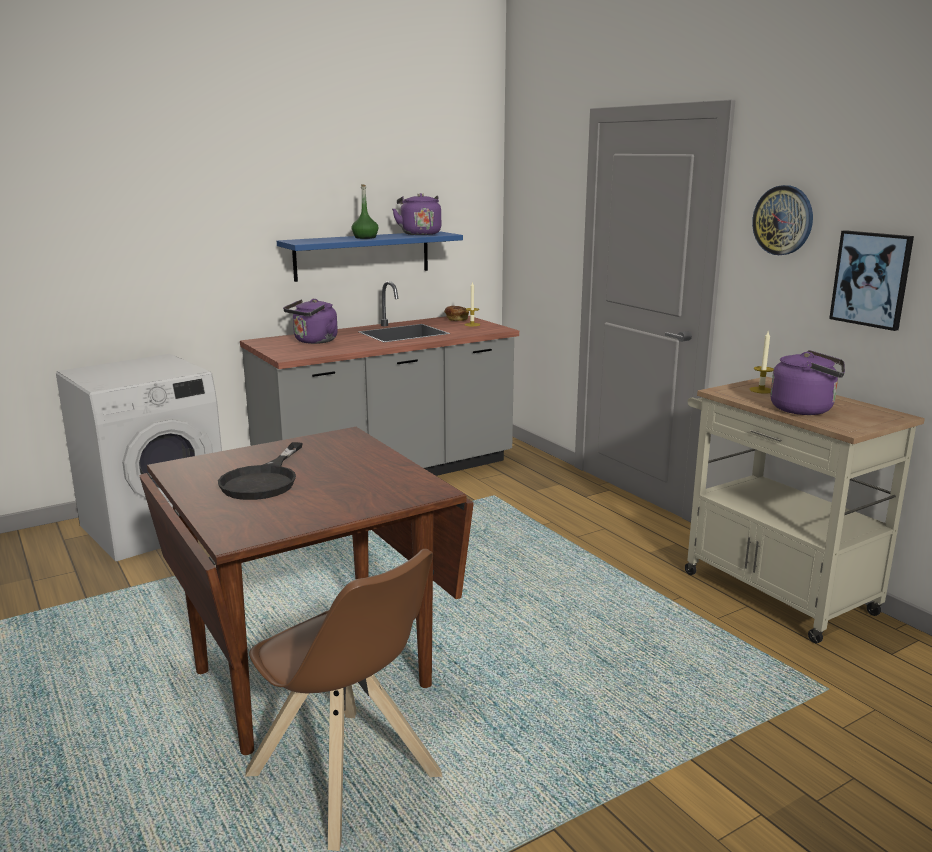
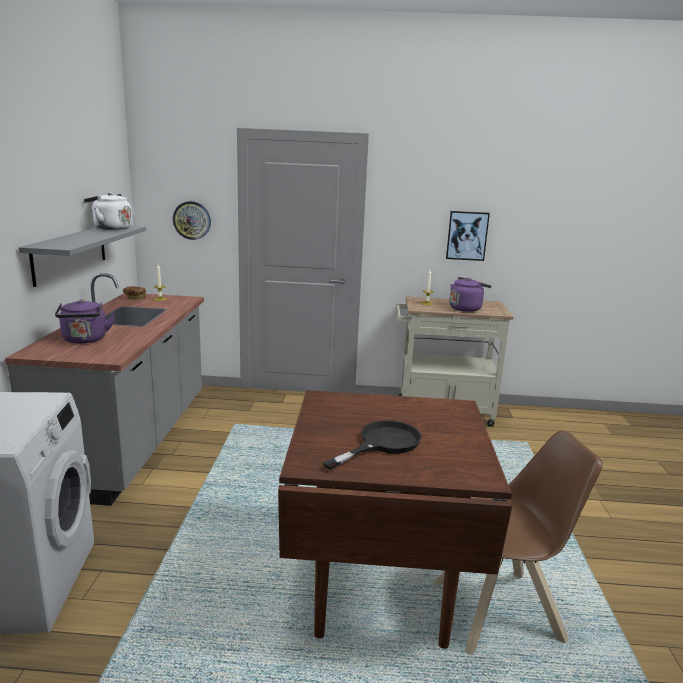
camera: 55 degrees left, 0 degrees up
(264, 480) = (382, 443): black frying pan -> black frying pan turned 90 degrees counterclockwise
(362, 255) = (70, 253): blue shelf -> grey shelf
(365, 237) = (88, 236): green bottle -> none
(419, 234) = (110, 228): purple kettle -> white kettle
(783, 220) = (410, 206): wall clock -> wall clock (192, 220)

